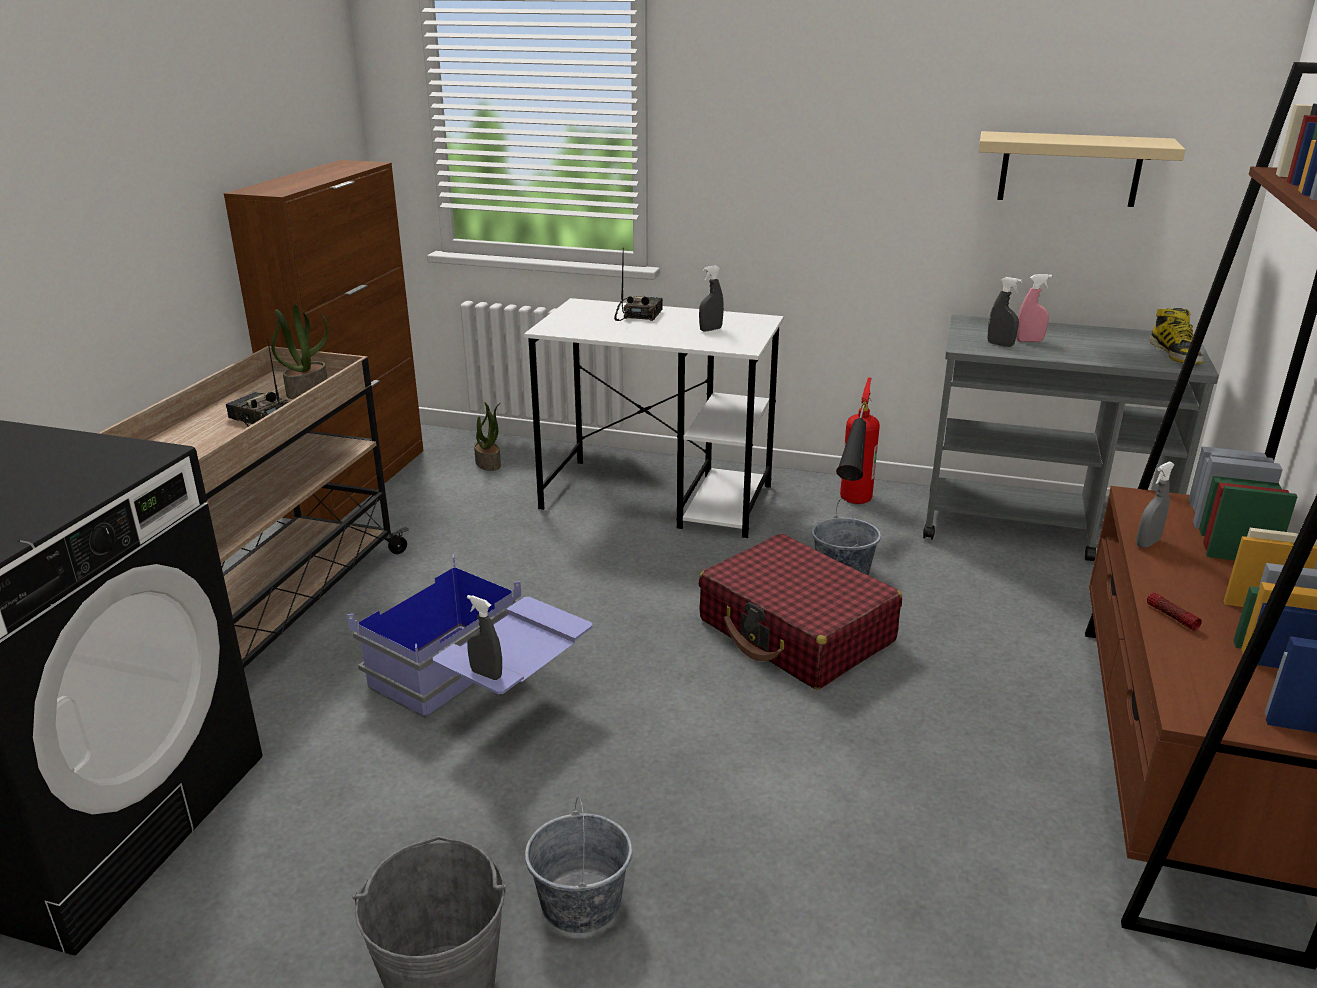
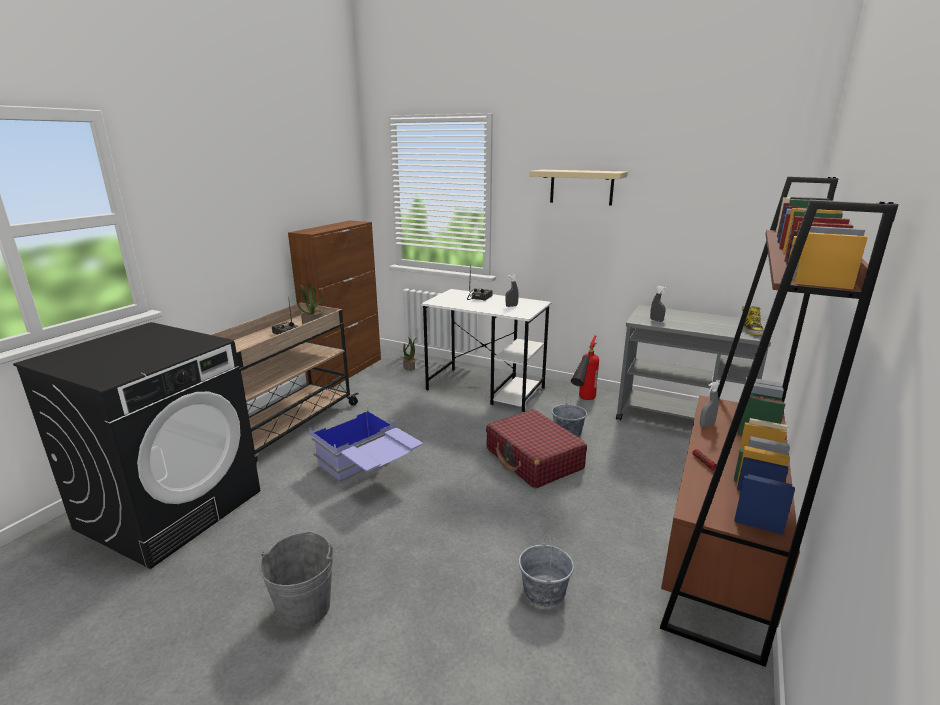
camera: 10 degrees right, 5 degrees down
(486, 674) = (363, 461): grey spray bottle -> none
(581, 901) = (383, 576): grey bucket -> grey bucket (544, 591)
(1029, 341) = (673, 319): pink spray bottle -> none
(1070, 169) = (699, 232): beige shelf -> beige shelf (581, 187)

